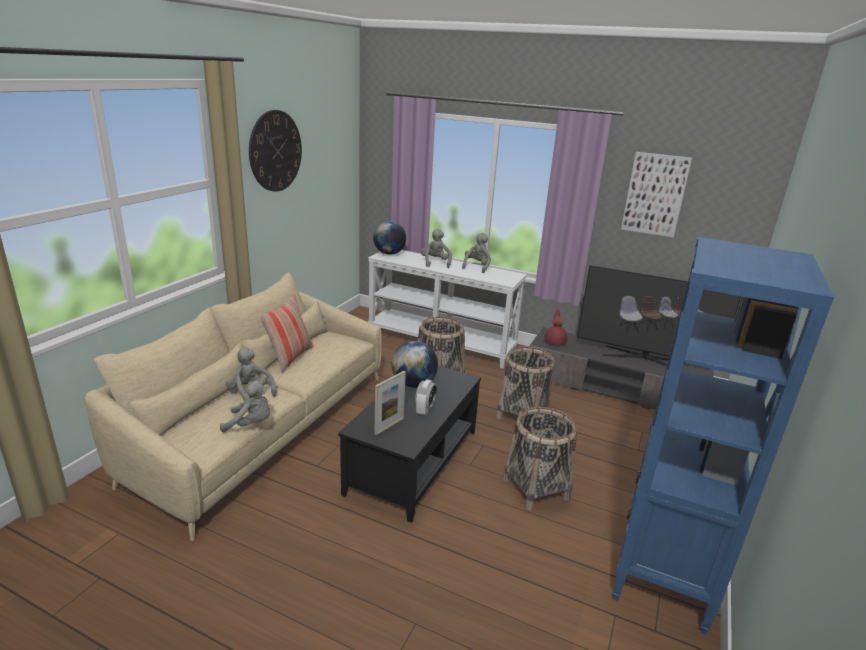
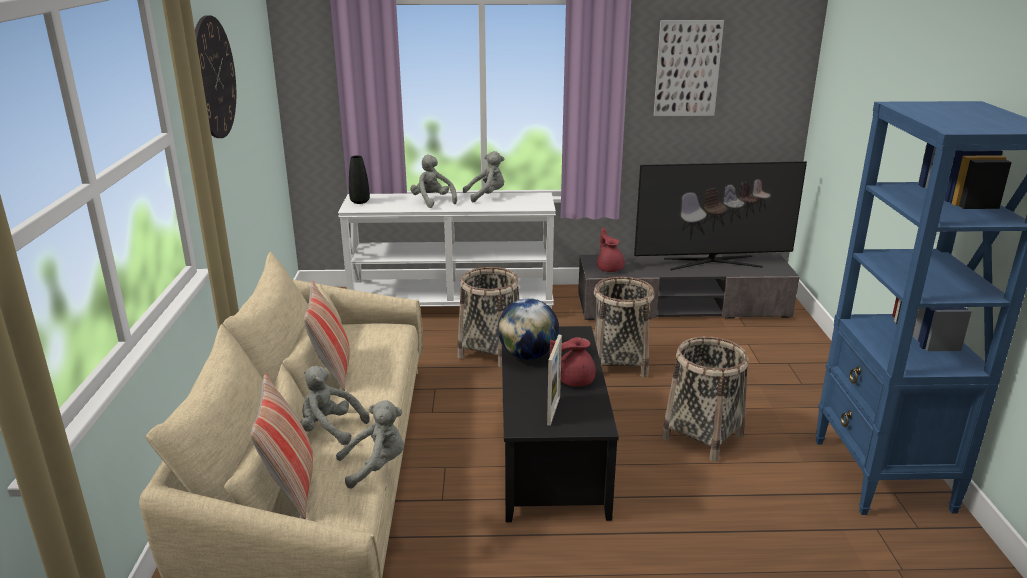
camera: 25 degrees left, 0 degrees up
(194, 419) = (291, 486): none -> pillow
(389, 253) = (360, 201): globe -> black vase
(425, 410) = (572, 380): alarm clock -> red teapot
(476, 267) = (487, 196): grey plush toy -> grey plush toy turned 75 degrees clockwise

